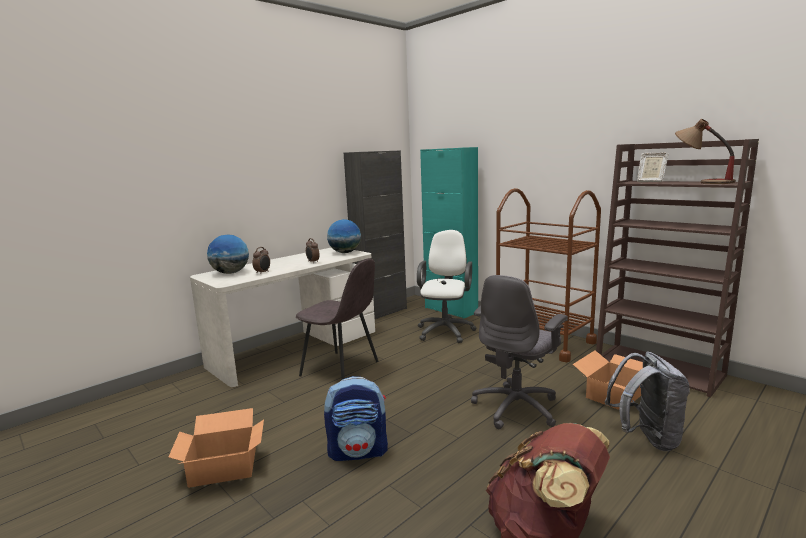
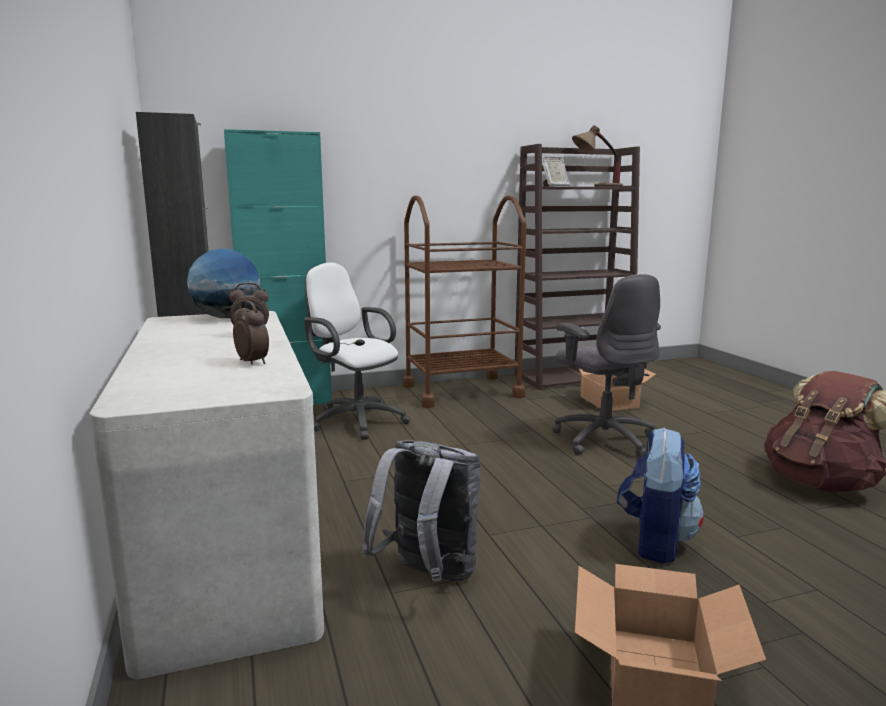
camera: 65 degrees left, 0 degrees up
(230, 273) = (183, 381): globe -> none
(341, 369) = (386, 510): grey chair -> none
(646, 438) = (687, 414): grey backpack -> grey backpack (427, 576)

